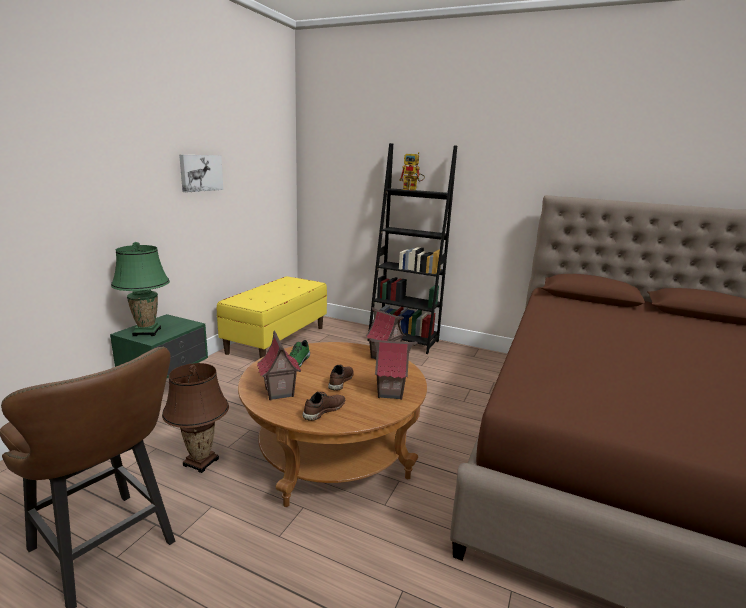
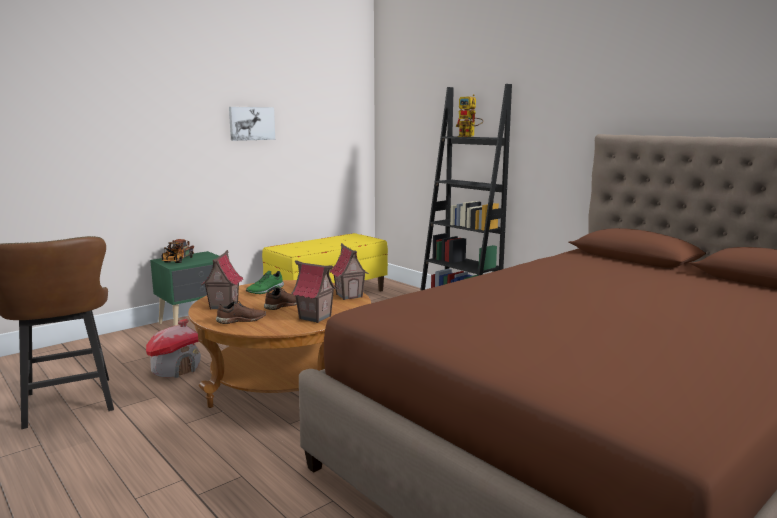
camera: 25 degrees right, 5 degrees down
(146, 332) = (177, 260): green table lamp -> toy truck
(201, 462) = (176, 369): brown table lamp -> toy house

